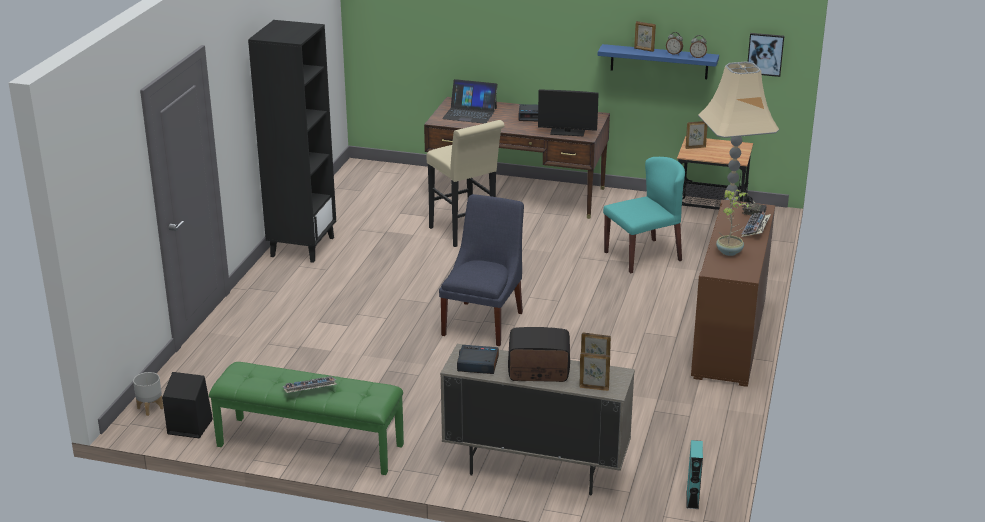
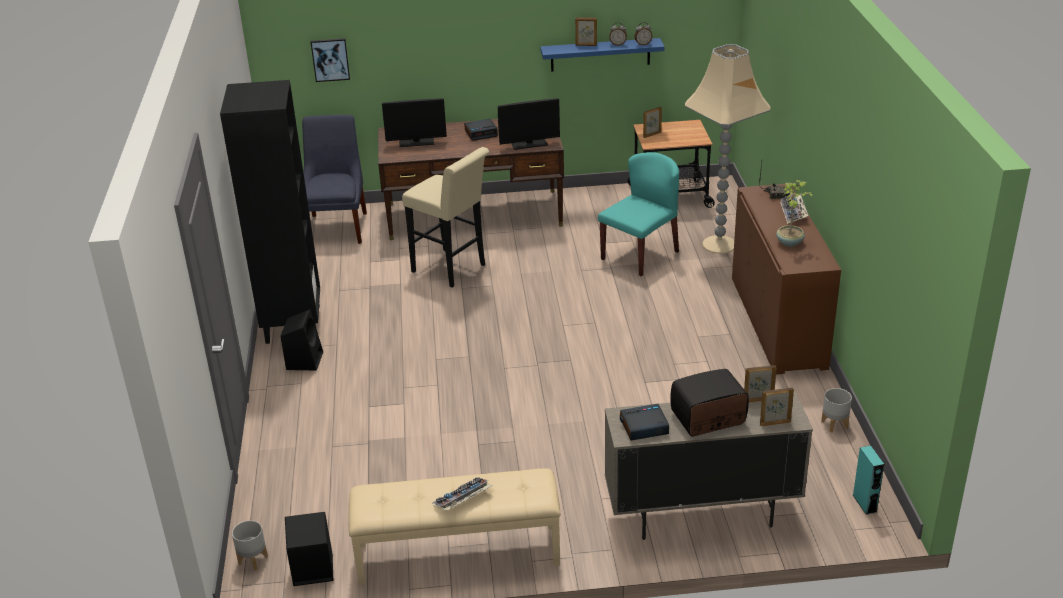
camera: 20 degrees left, 5 degrees up
(292, 275) = (304, 360): none -> black speaker
(309, 446) = (458, 554): green bench -> beige bench
(470, 113) = (416, 142): laptop -> monitor
(484, 321) = (538, 363): blue chair -> blue chair (338, 227)
(716, 431) = (834, 425): none -> grey planter
(765, 54) = (705, 30): picture -> picture (330, 59)

